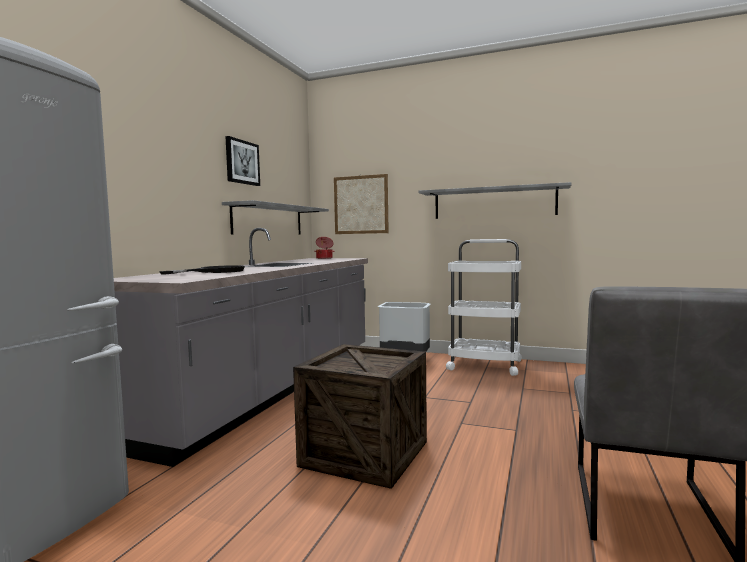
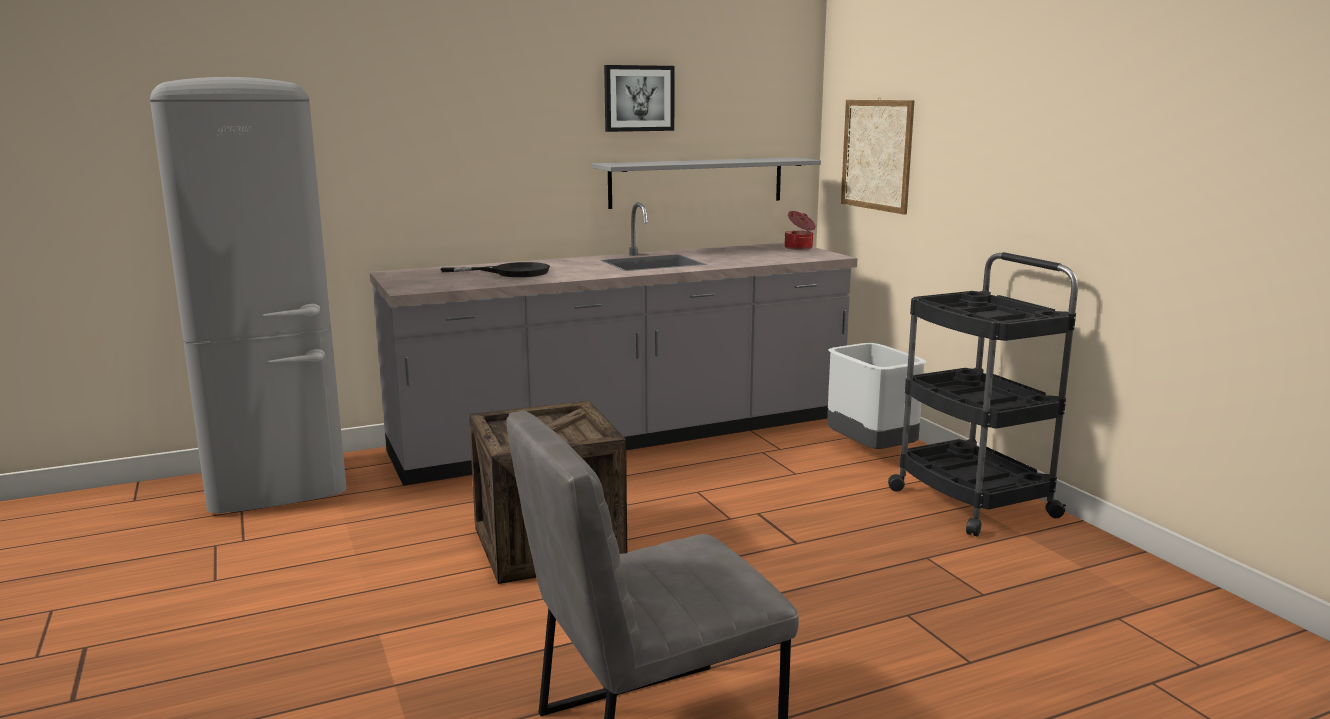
camera: 45 degrees right, 10 degrees up
(484, 365) = (970, 502): white cart -> black cart
(494, 203) = (1064, 181): grey shelf -> none

